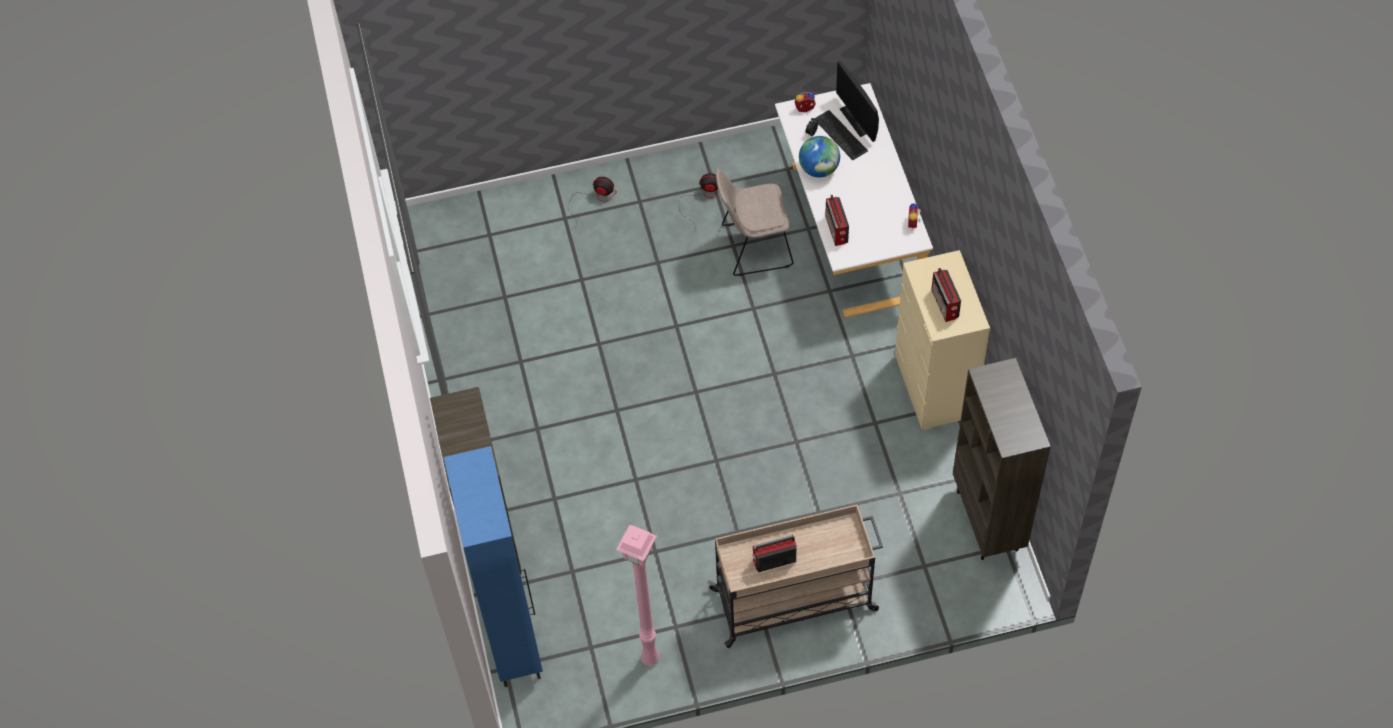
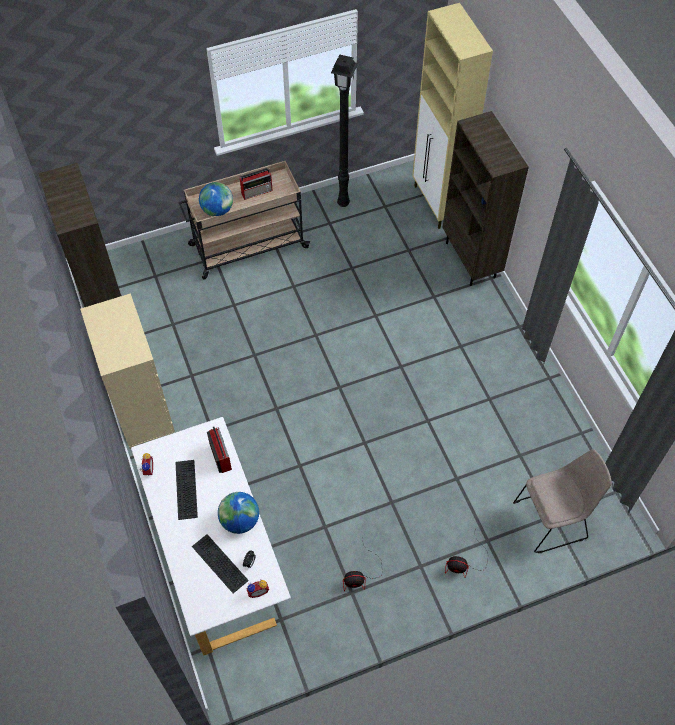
camera: 170 degrees right, 0 degrees up
(514, 642) = (437, 204): blue cabinet -> beige cabinet
(648, 659) = (344, 203): pink floor lamp -> black floor lamp
(753, 246) = (305, 527): beige chair -> beige chair (552, 519)
(829, 535) = (217, 210): none -> globe
(857, 119) = (202, 585): monitor -> none
(874, 202) = (185, 489): none -> keyboard
(945, 305) = (117, 324): radio -> none

